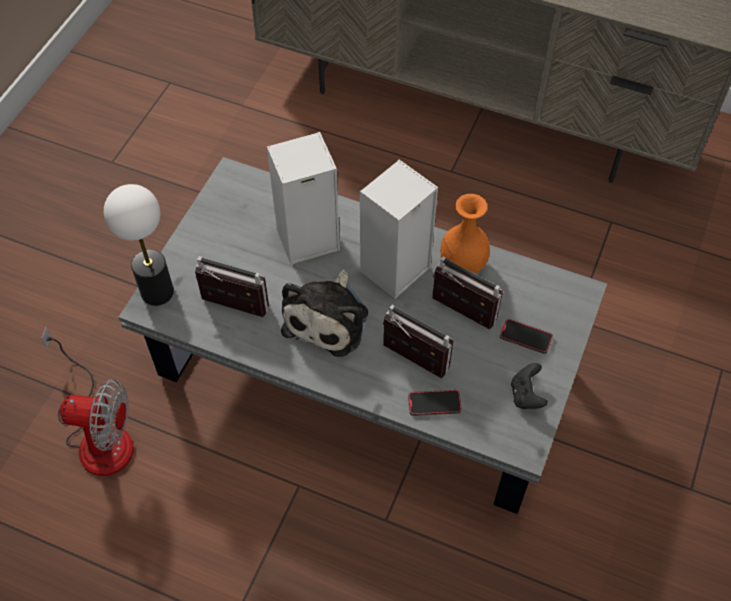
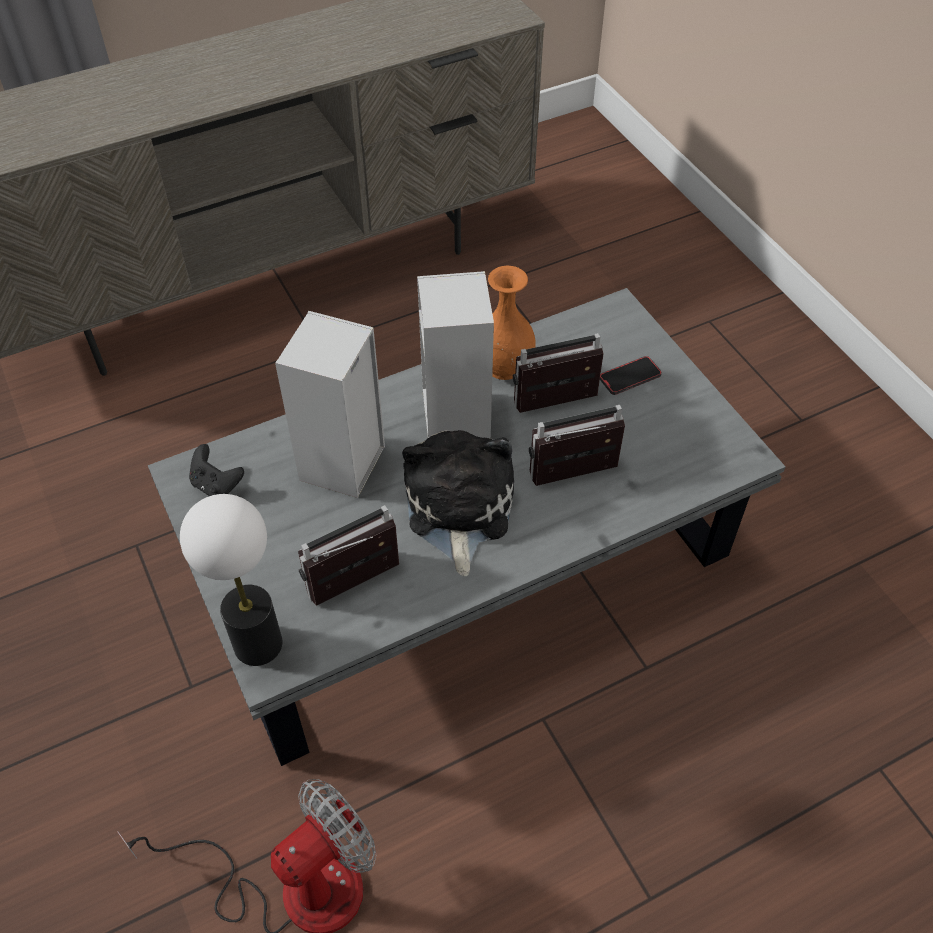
camera: 50 degrees left, 5 degrees down
(328, 318) = (457, 509): plush toy -> plush toy turned 150 degrees counterclockwise
(434, 404) = (640, 491): phone -> none
(526, 395) = (692, 418): black game controller -> black game controller (217, 485)

